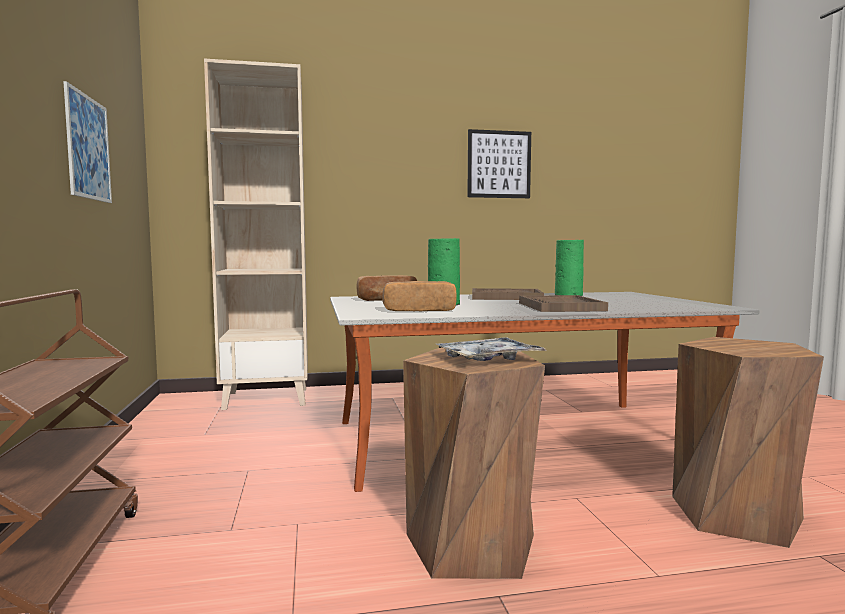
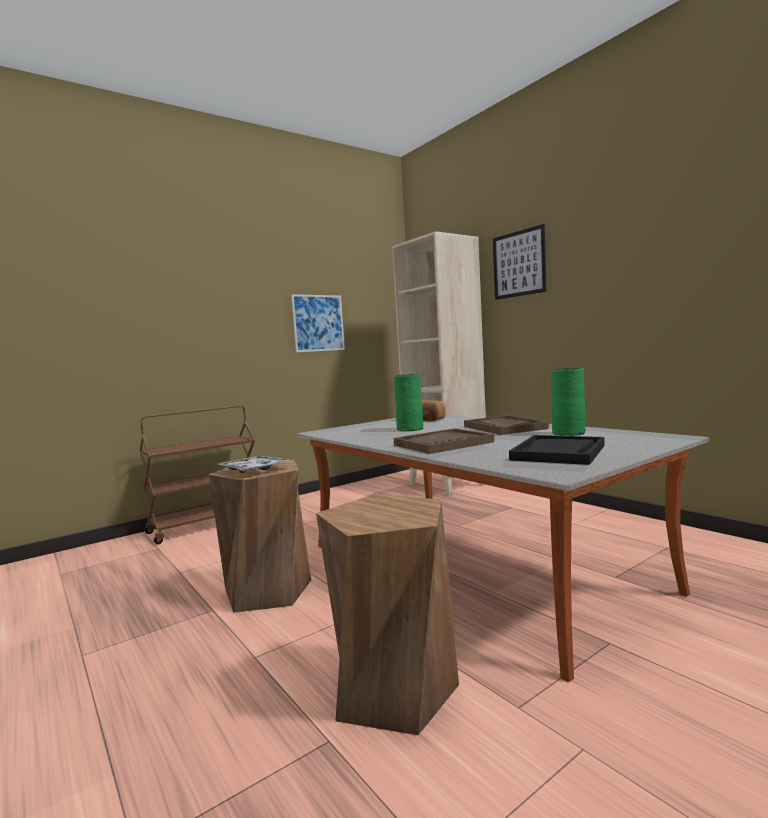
camera: 65 degrees right, 0 degrees up
(419, 310) = (361, 432): bread -> none
(499, 164) = (660, 264): picture -> picture (519, 264)
(649, 302) = (558, 452): none -> black tray

